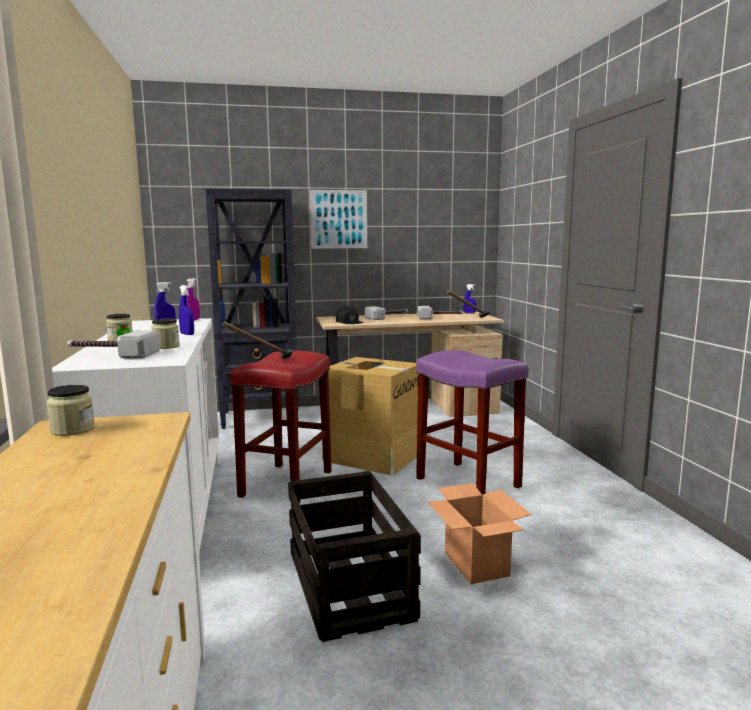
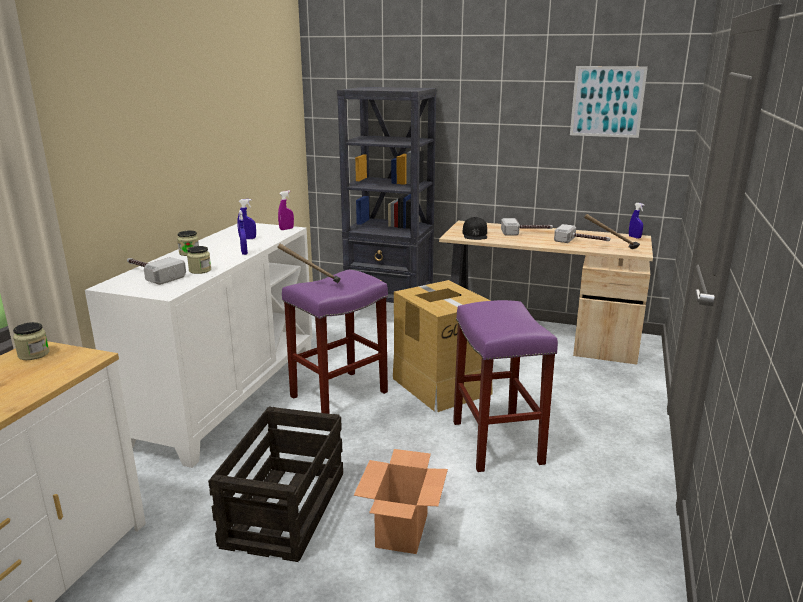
camera: 30 degrees right, 10 degrees up
(286, 484) = (338, 395): red stool -> purple stool
(339, 219) = (490, 116): picture -> picture (607, 101)

